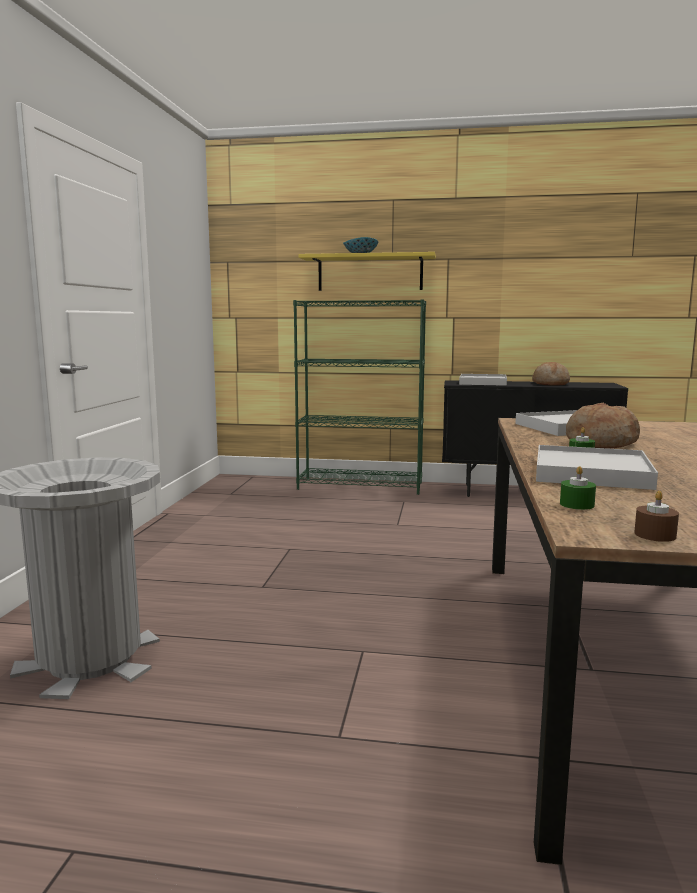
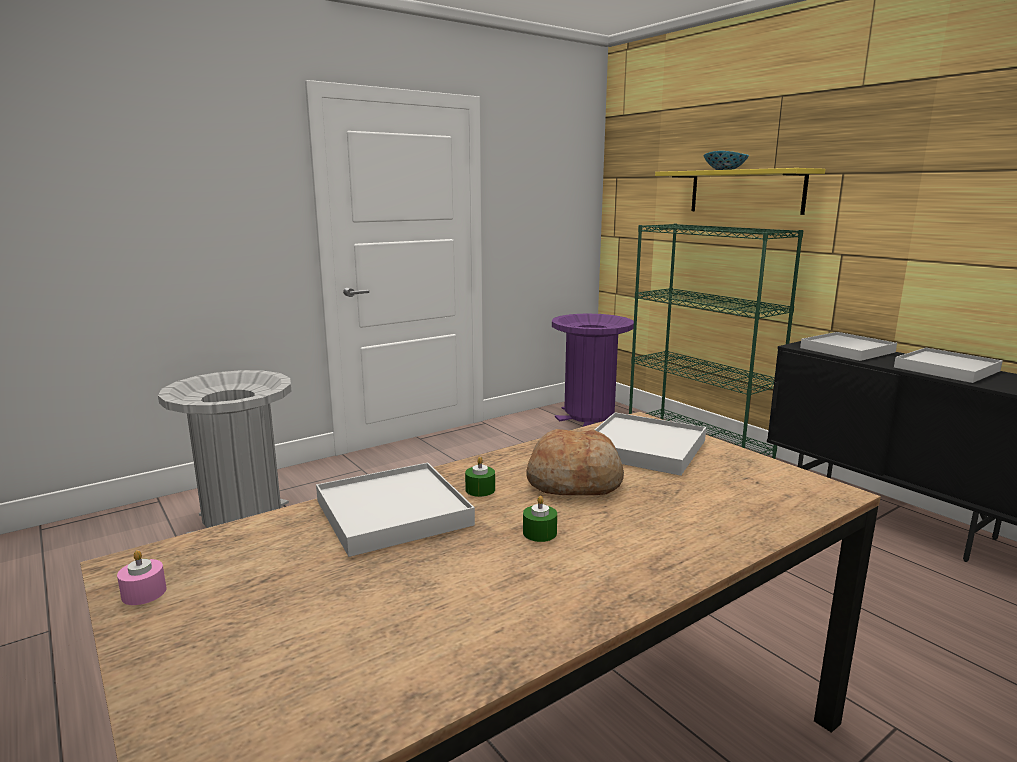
camera: 45 degrees right, 5 degrees up
(248, 488) = (589, 416): none -> purple trash can
(550, 383) = (946, 369): bread -> white tray
(577, 504) = (236, 537): green candle -> green candle (539, 533)
(655, 535) = (144, 593): brown candle -> pink candle

